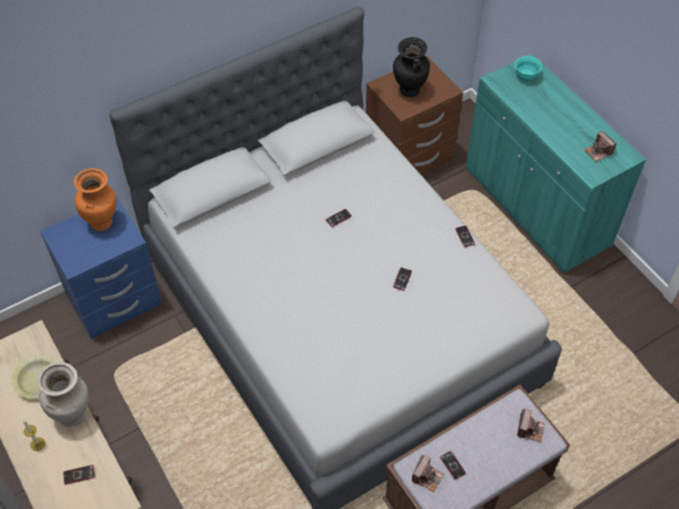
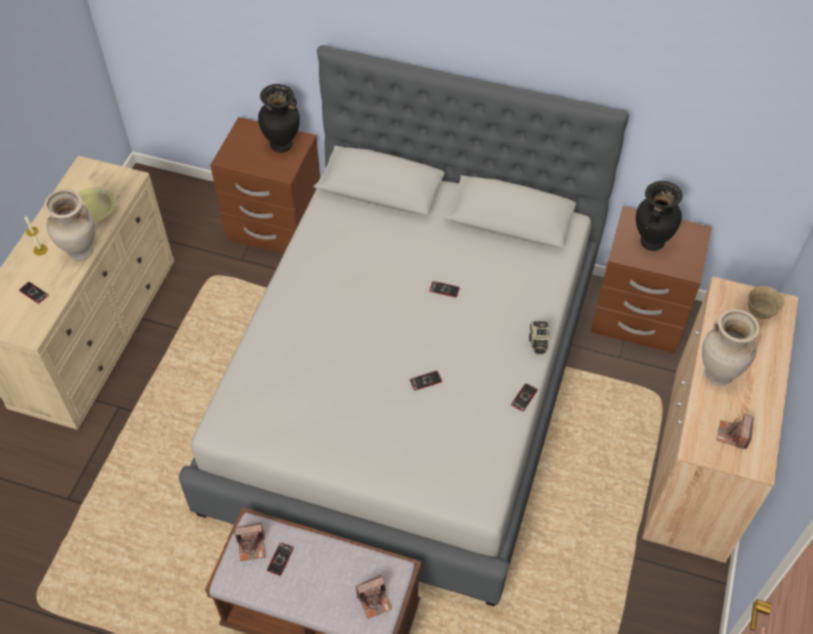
camera: 50 degrees right, 0 degrees up
(103, 223) = (282, 146): orange vase -> black vase
(115, 301) = (275, 228): blue nightstand -> brown nightstand
(430, 199) = (538, 342): none -> camera
(526, 76) = (760, 312): turquoise bowl -> beige bowl
(536, 207) = (698, 462): turquoise cabinet -> beige cabinet
(551, 127) = (718, 374): none -> beige vase

